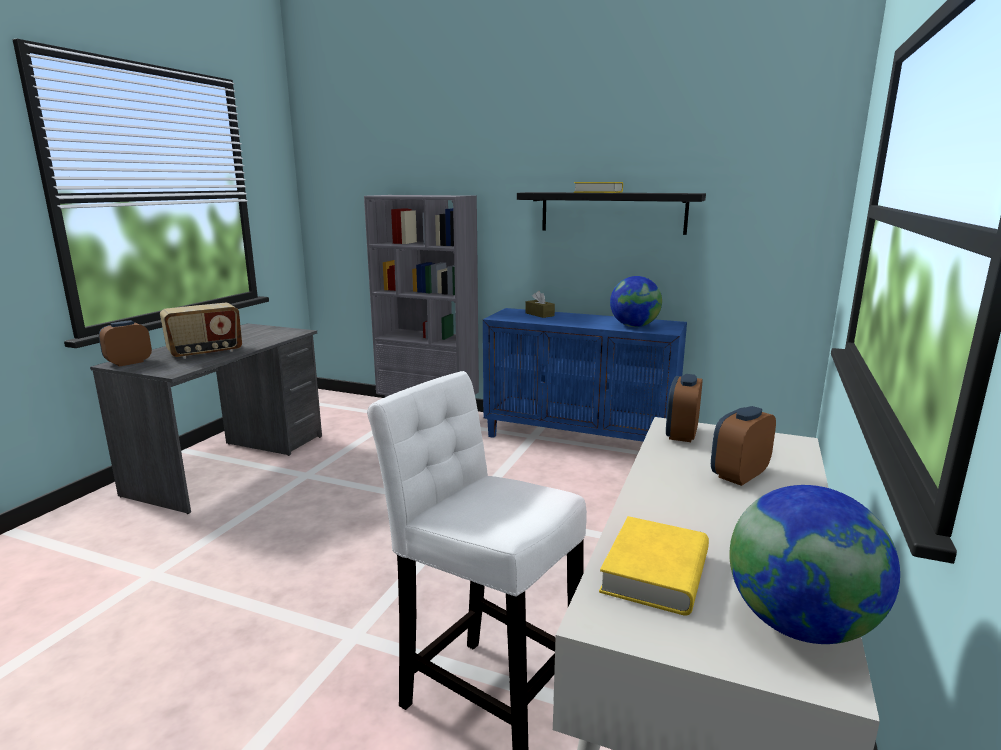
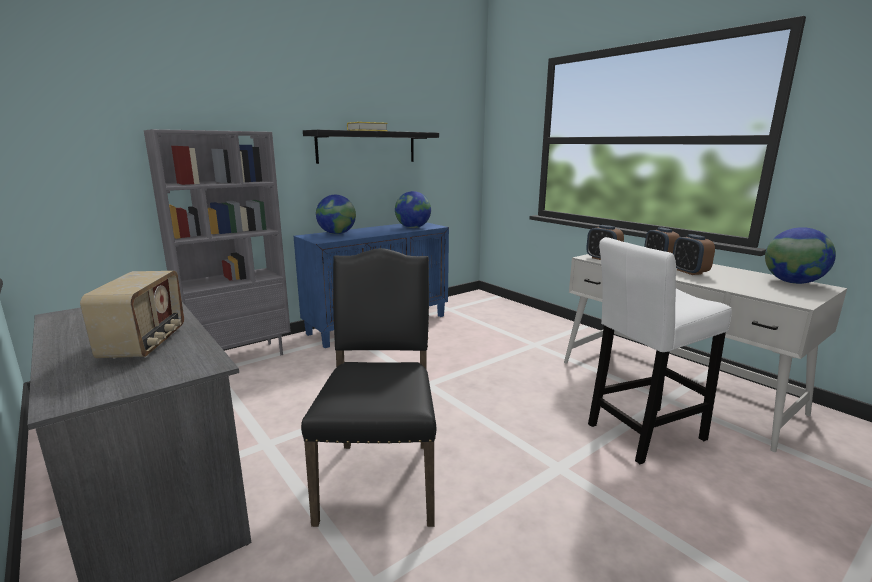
camera: 60 degrees left, 0 degrees up
(129, 362) = (82, 392): alarm clock -> alarm clock (689, 272)
(283, 536) = (380, 478): none -> black chair
(539, 314) = (337, 234): brown tissue box -> globe
(655, 573) = (756, 289): yellow book -> none

